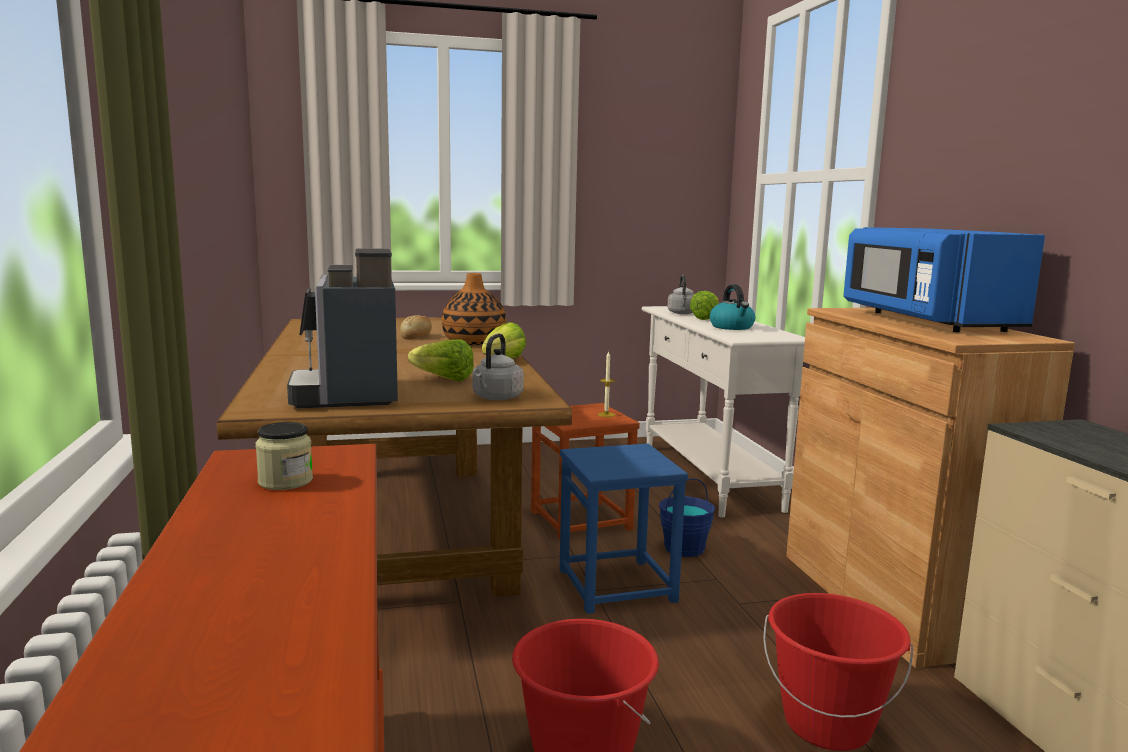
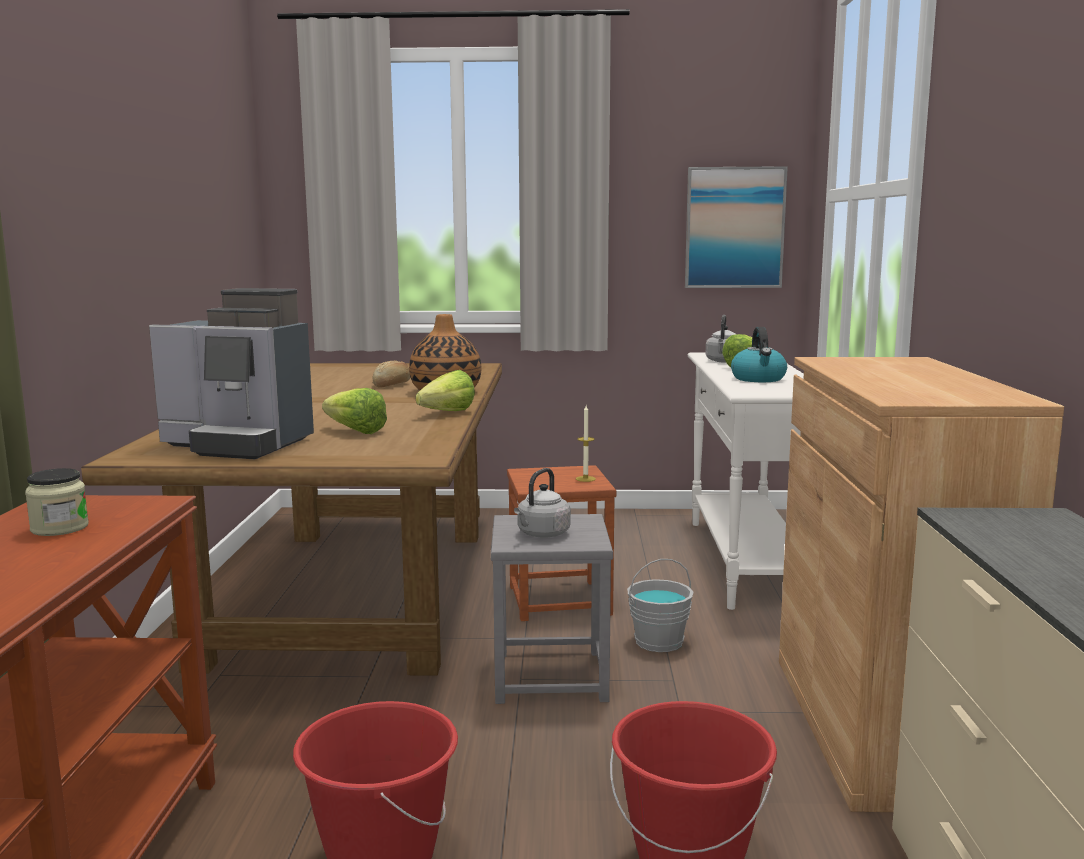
camera: 15 degrees right, 0 degrees up
(350, 395) = (239, 445): coffee machine -> coffee machine turned 75 degrees counterclockwise
(496, 398) = (381, 453): grey kettle -> grey kettle (541, 534)
(617, 585) = (551, 676): blue stool -> grey stool
(673, 203) = (734, 228): none -> picture
(684, 548) = (658, 641): blue bucket -> grey bucket
(925, 321) = (914, 374): blue microwave -> none

